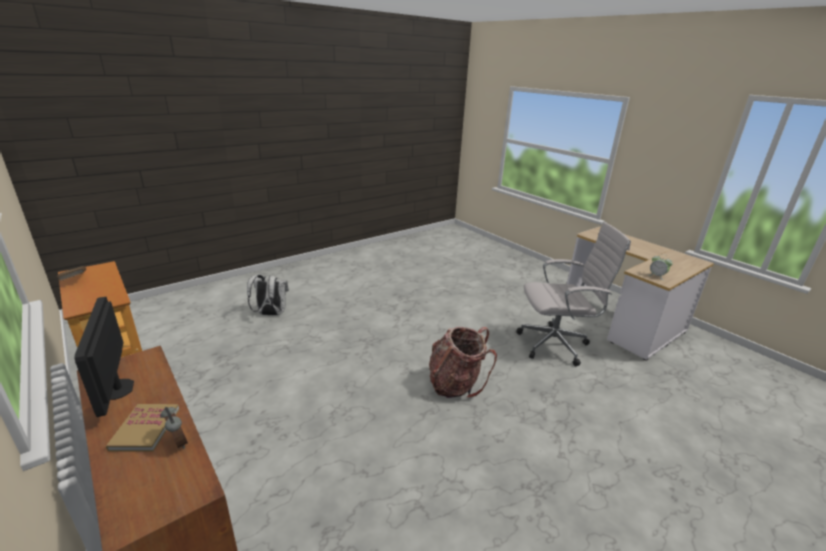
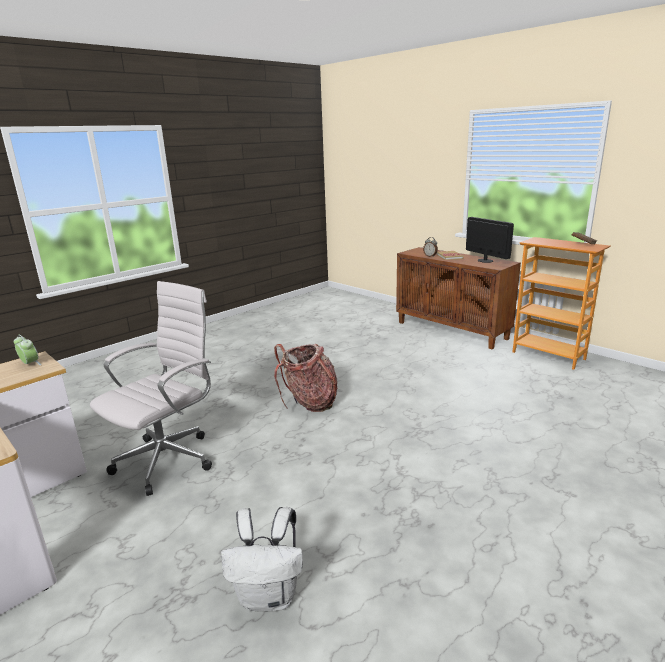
camera: 175 degrees right, 5 degrees down
(270, 314) = (588, 451): white backpack -> white backpack (269, 596)
(556, 345) = (169, 459): white office chair -> white office chair turned 135 degrees clockwise

